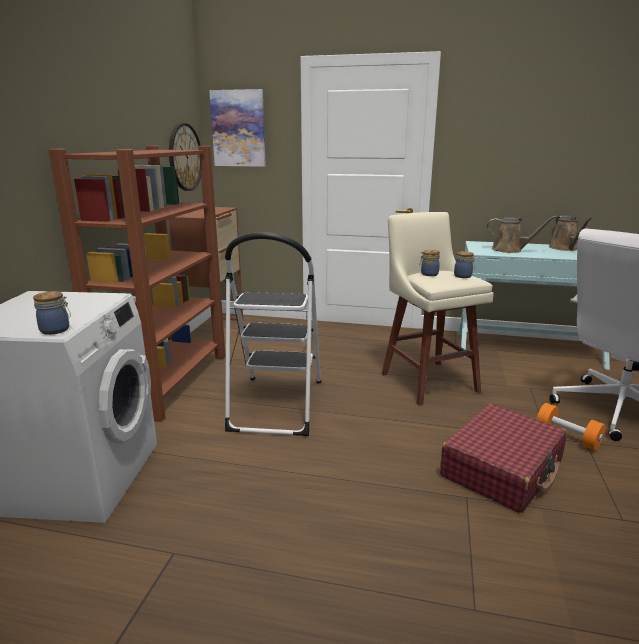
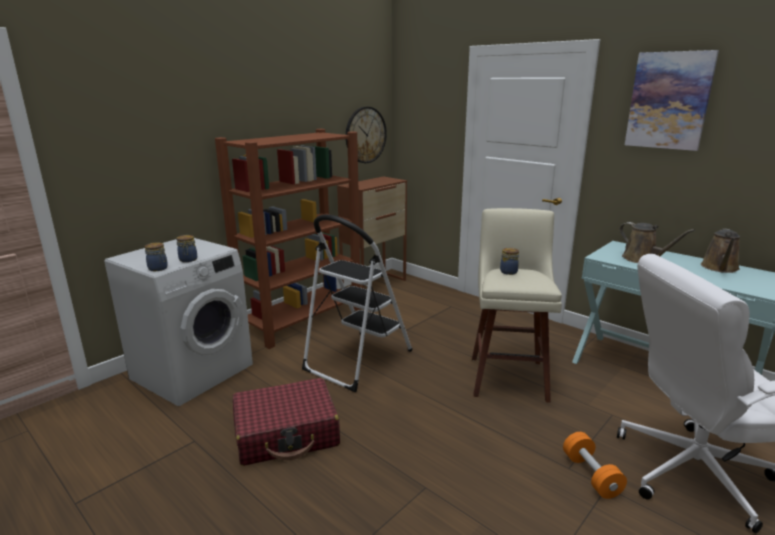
camera: 30 degrees right, 0 degrees up
(238, 128) = (417, 110): picture -> picture (669, 101)
(463, 276) = (538, 280): jar -> jar (188, 260)
(502, 469) = (485, 478): red suitcase -> red suitcase (287, 433)

